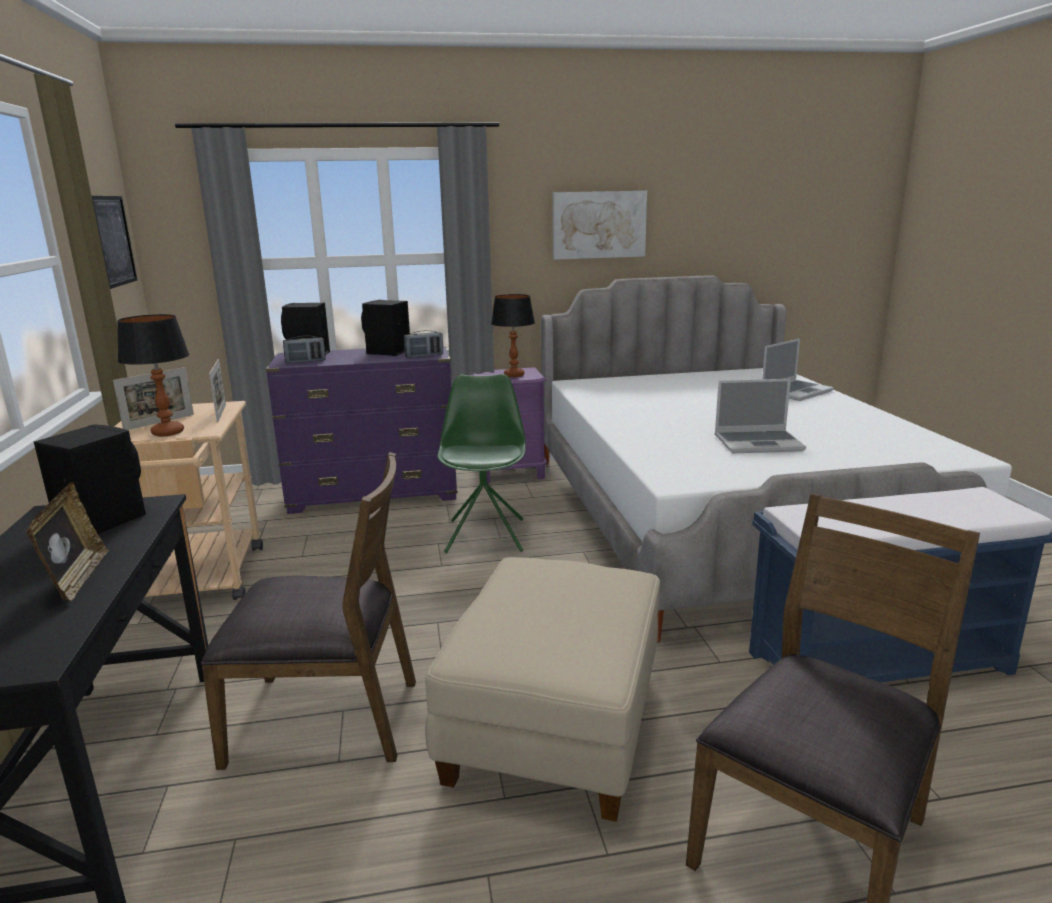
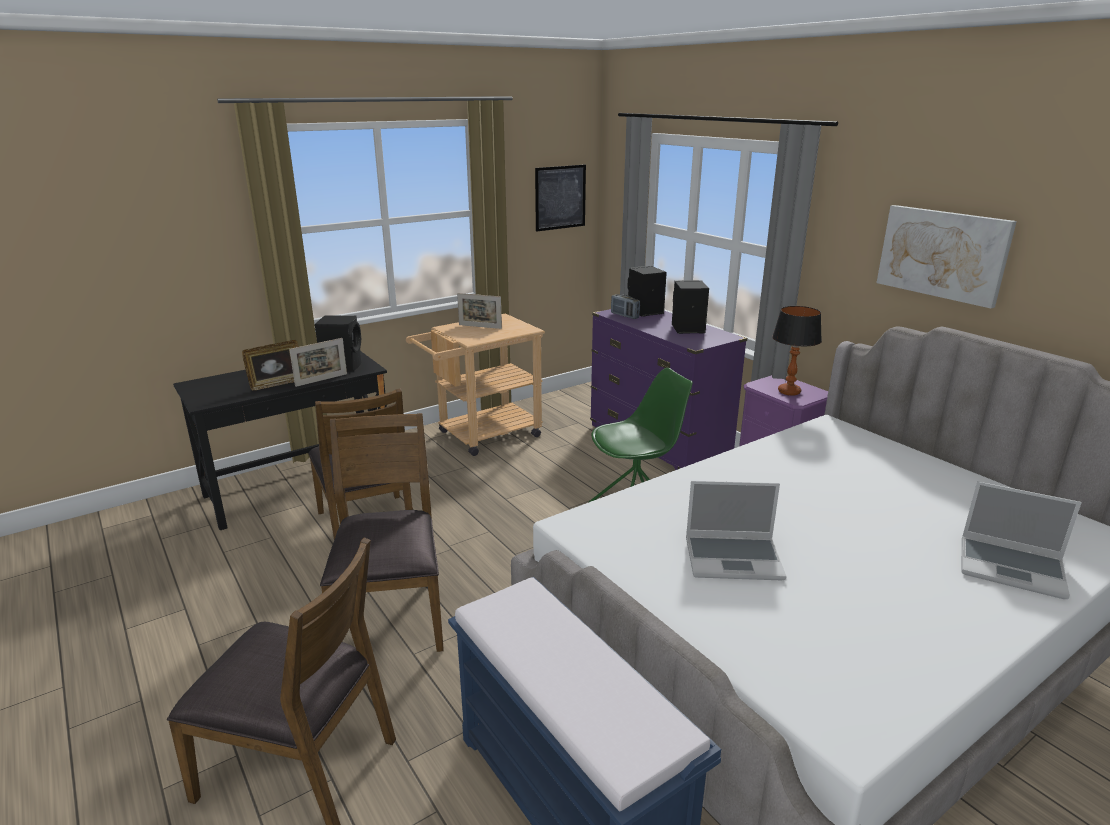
camera: 65 degrees right, 5 degrees up
(168, 432) = (462, 334): table lamp -> none
(221, 413) = (510, 333): picture frame -> picture frame (321, 380)
(424, 356) = (691, 341): radio -> none
(553, 725) = (391, 613): beige ottoman -> brown chair
(759, 443) = (734, 558): laptop -> laptop turned 60 degrees counterclockwise

